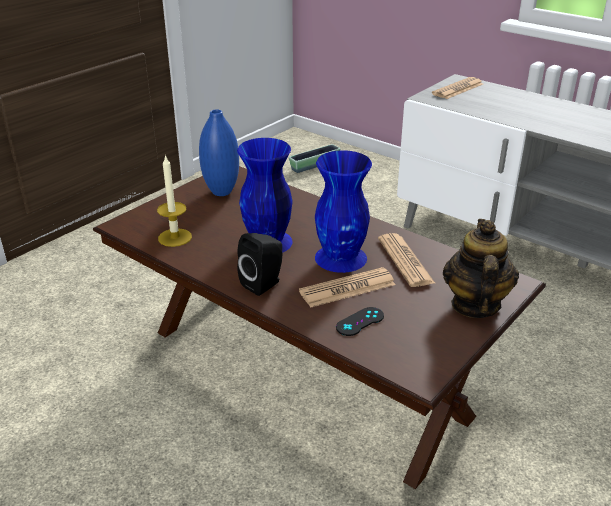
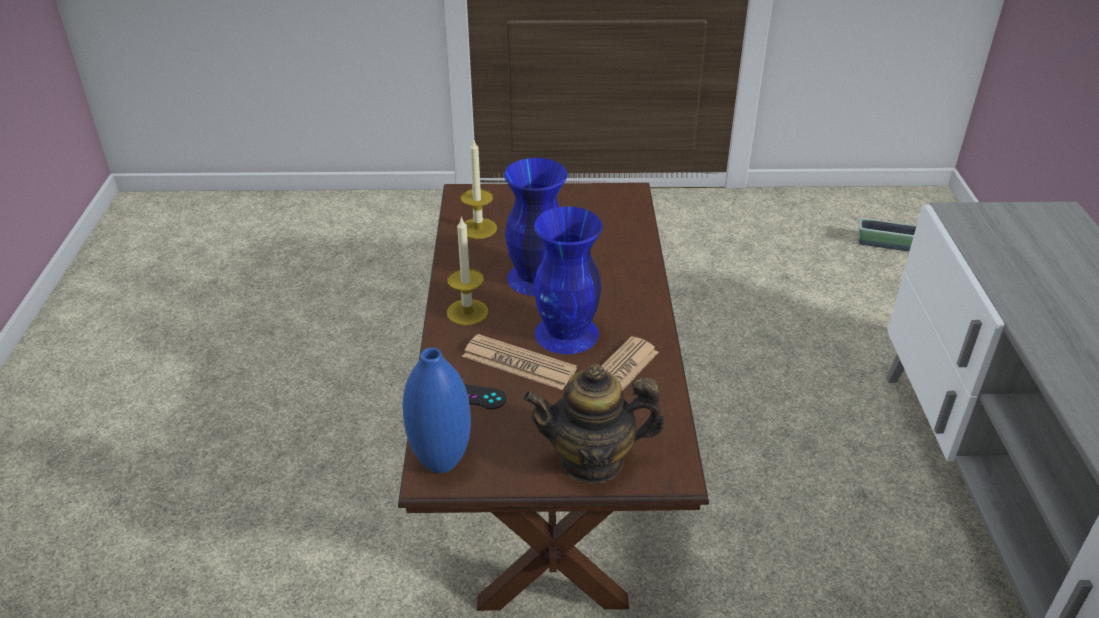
camera: 50 degrees right, 5 degrees up
(221, 192) = (586, 208): blue vase -> blue vase (441, 462)
(264, 284) = (467, 312): black speaker -> candle
(458, 89) = (1029, 223): newspaper -> none
(474, 305) = (592, 460): teapot -> teapot turned 150 degrees counterclockwise

